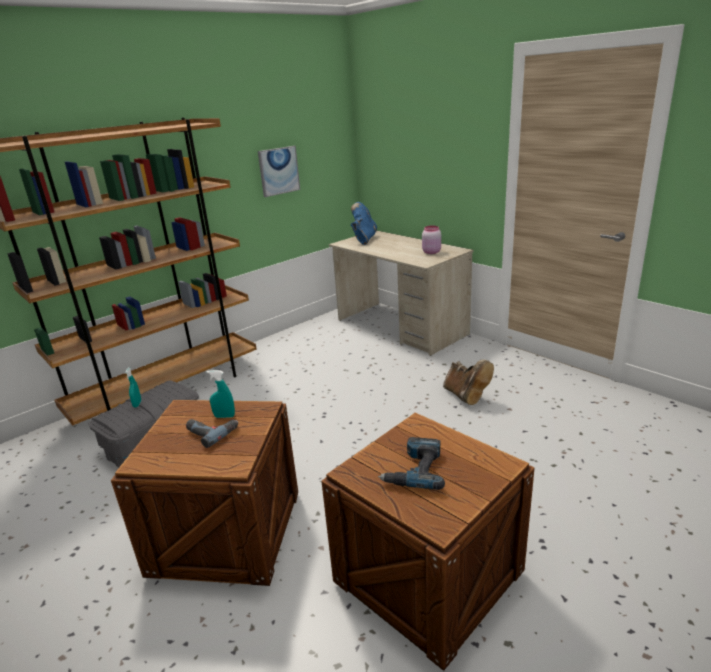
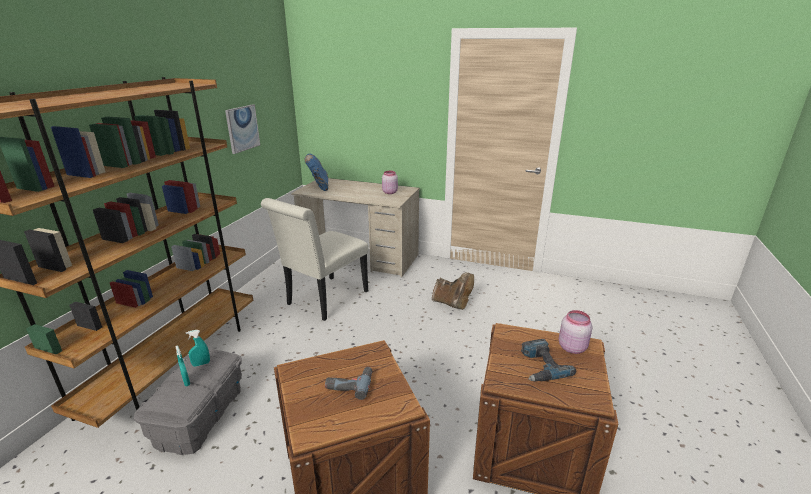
camera: 30 degrees left, 0 degrees up
(224, 416) = (346, 367): turquoise spray bottle -> turquoise spray bottle (201, 364)
(330, 364) = (324, 300): none -> white chair
(478, 461) = (572, 347): none -> pink jar

